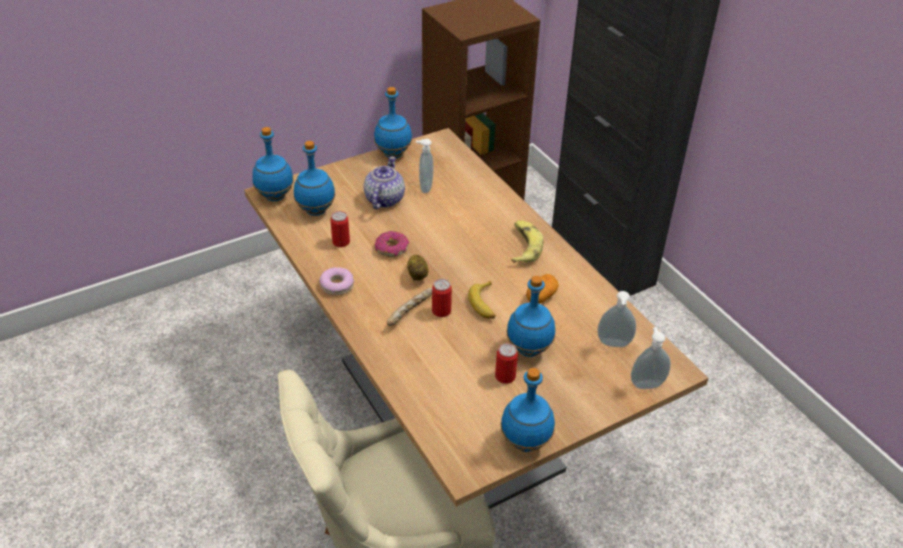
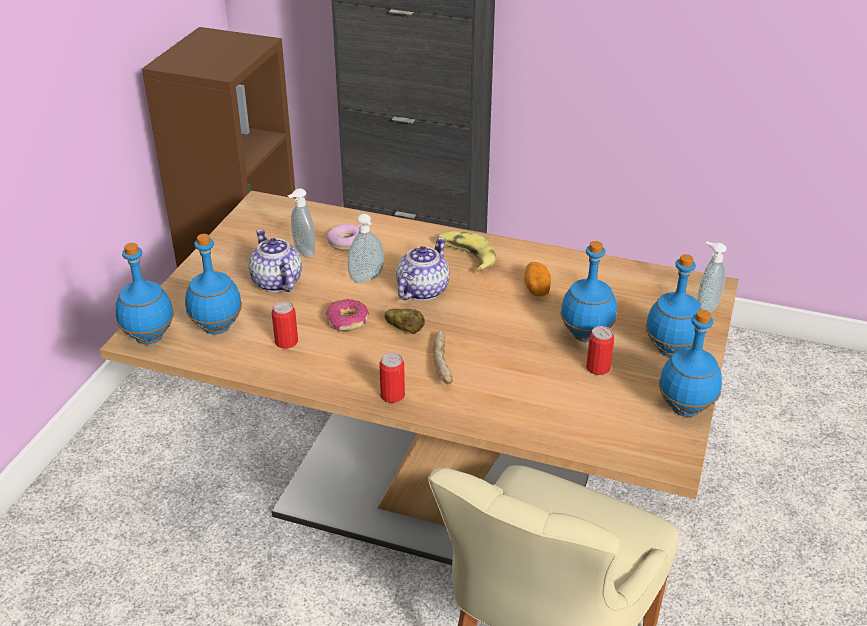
camera: 40 degrees left, 5 degrees down
(337, 285) = (339, 382): donut -> donut (346, 243)
(393, 154) = (227, 238): blue bottle -> blue bottle (669, 350)
(441, 311) = (470, 348): can -> can (392, 395)
(463, 254) = (421, 290): none -> teapot
(485, 304) = (499, 321): banana -> none
(613, 344) = (643, 293): soap dispenser -> soap dispenser (367, 279)

